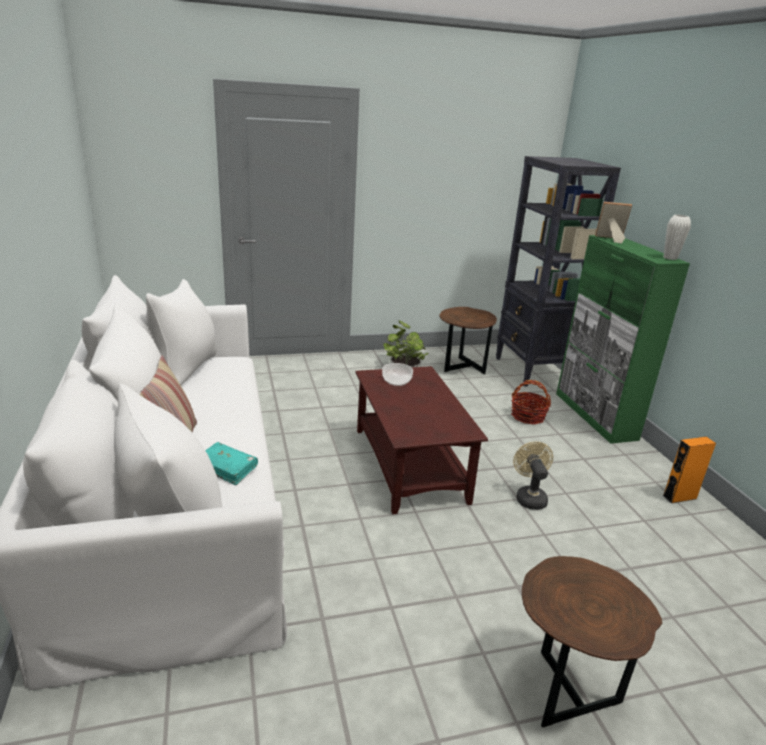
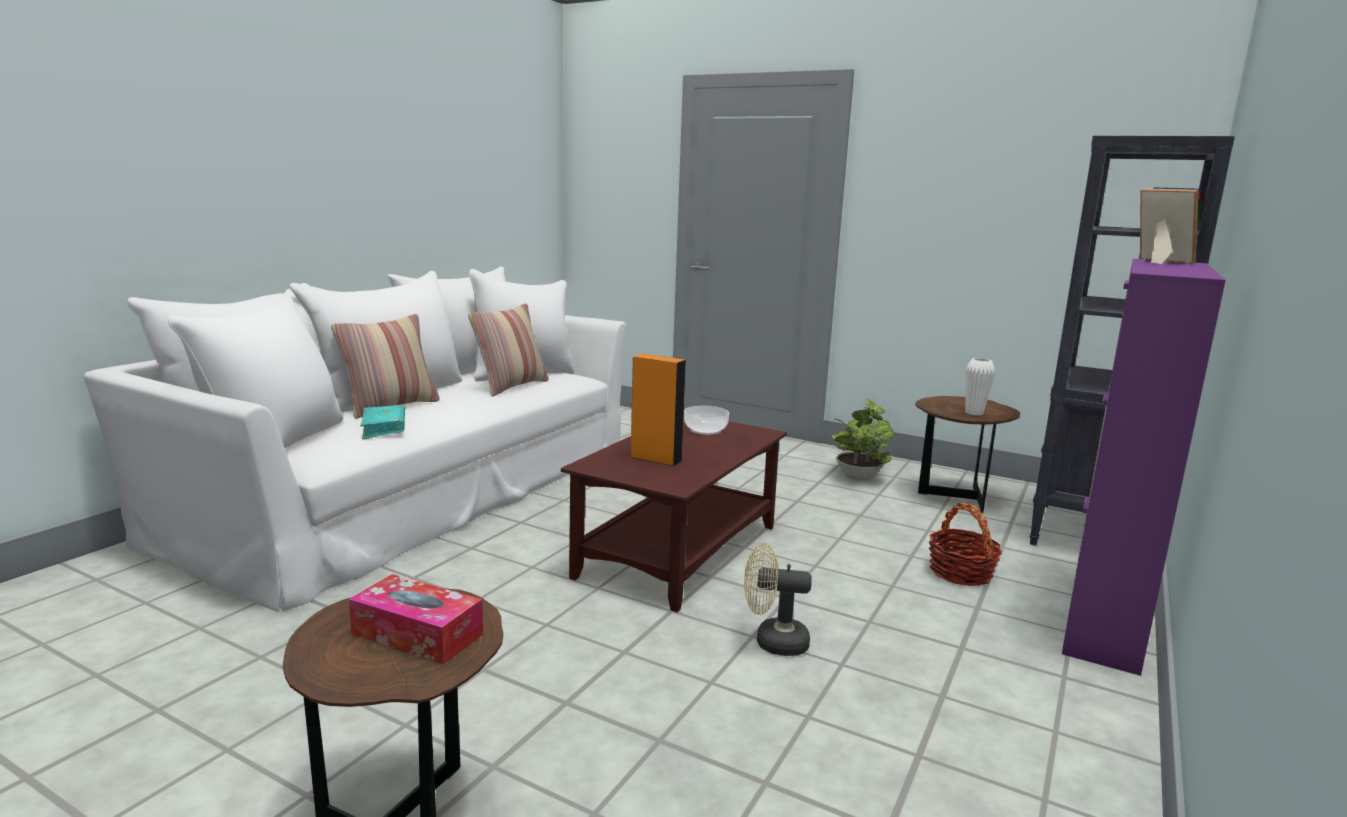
camera: 45 degrees right, 10 degrees down
(211, 386) = (511, 386): none -> pillow
(529, 497) = (772, 642): beige fan -> beige fan turned 120 degrees counterclockwise
(592, 594) = (417, 634): none -> tissue box
(595, 416) = (1103, 616): green cabinet -> purple cabinet
(670, 258) = (1198, 274): white vase -> white vase (974, 413)
(679, 497) = (1068, 771): orange speaker -> orange speaker (656, 459)

